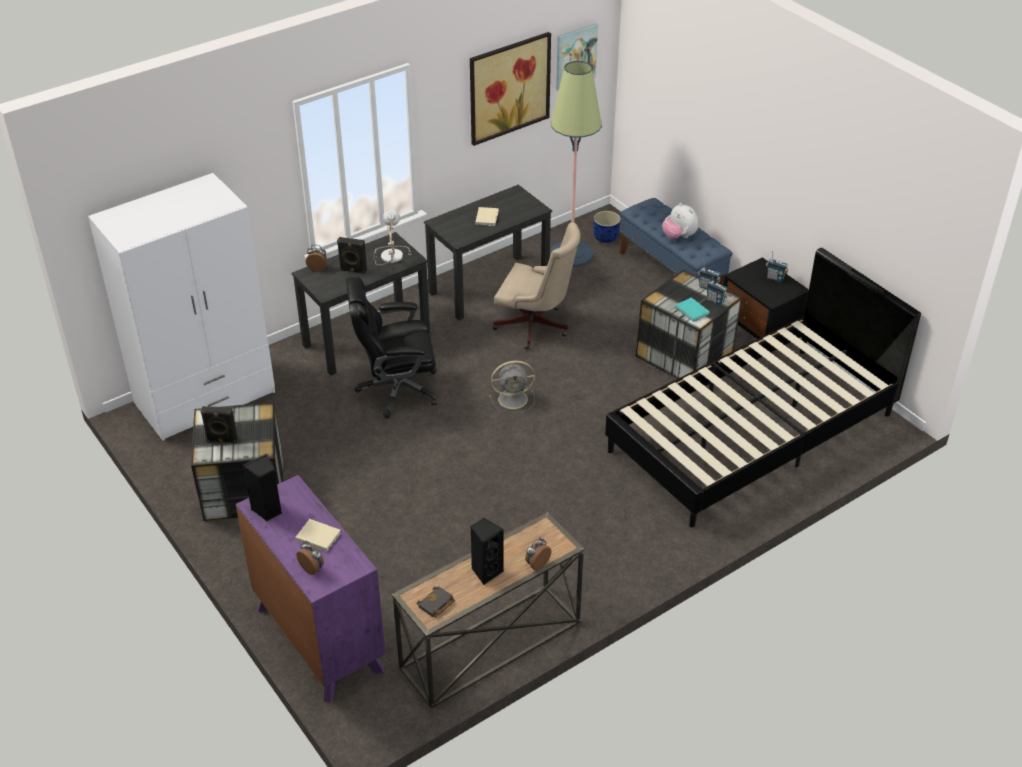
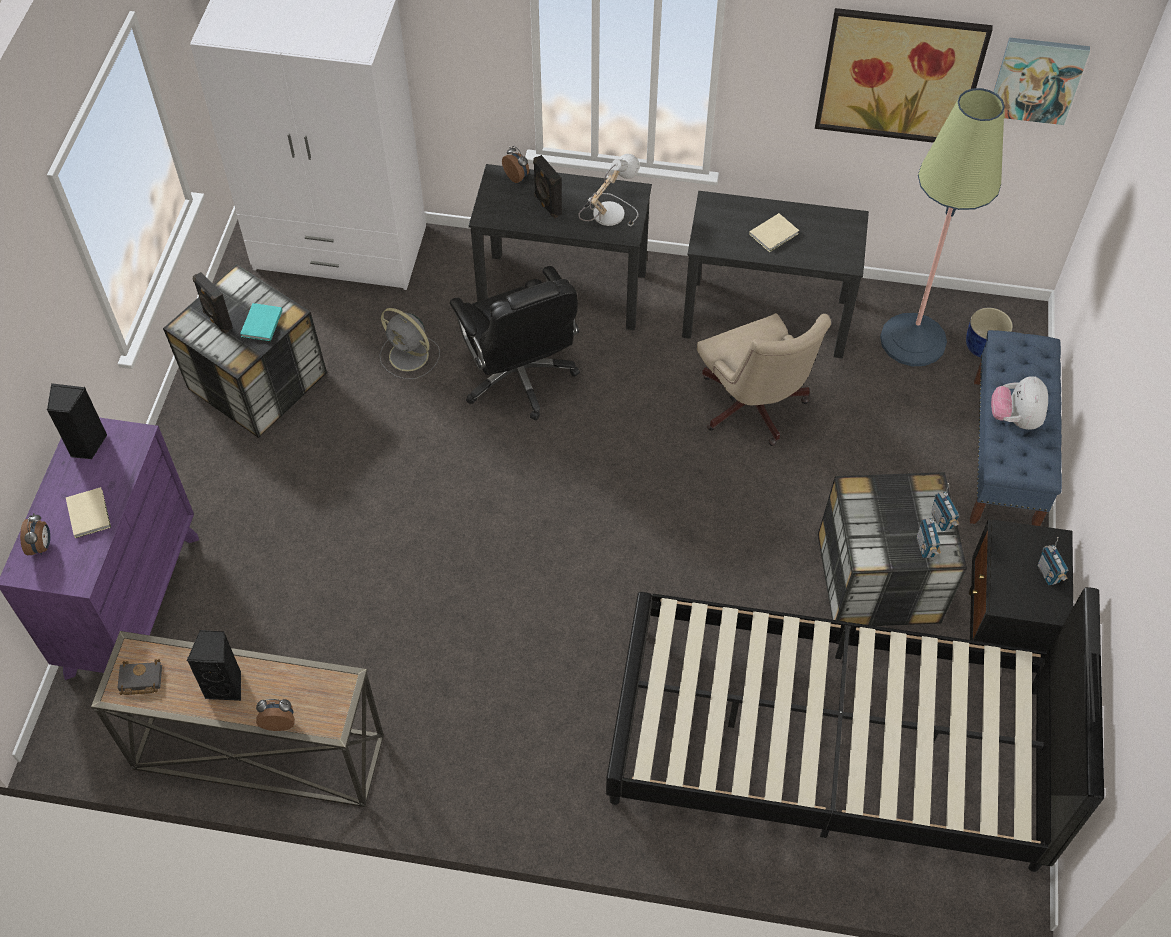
camera: 45 degrees right, 15 degrees up
(397, 390) = (519, 377): black office chair -> black office chair turned 150 degrees counterclockwise
(514, 399) = (621, 483): grey fan -> grey fan (410, 356)
(692, 311) = (876, 540): turquoise book -> turquoise book (260, 324)

